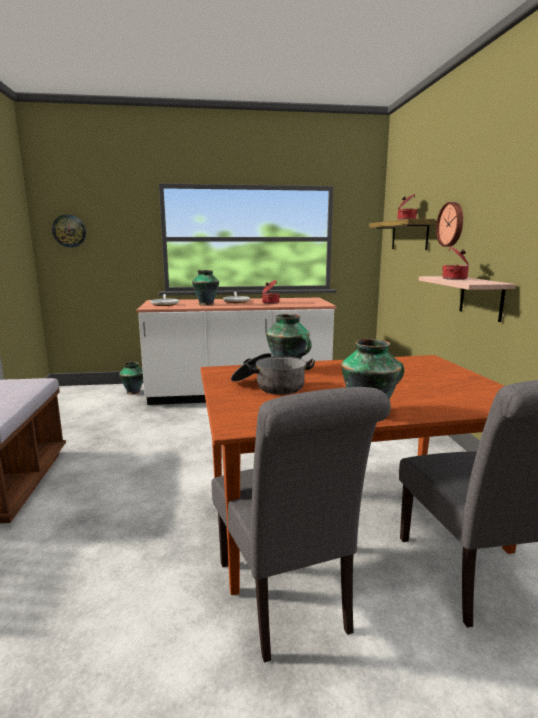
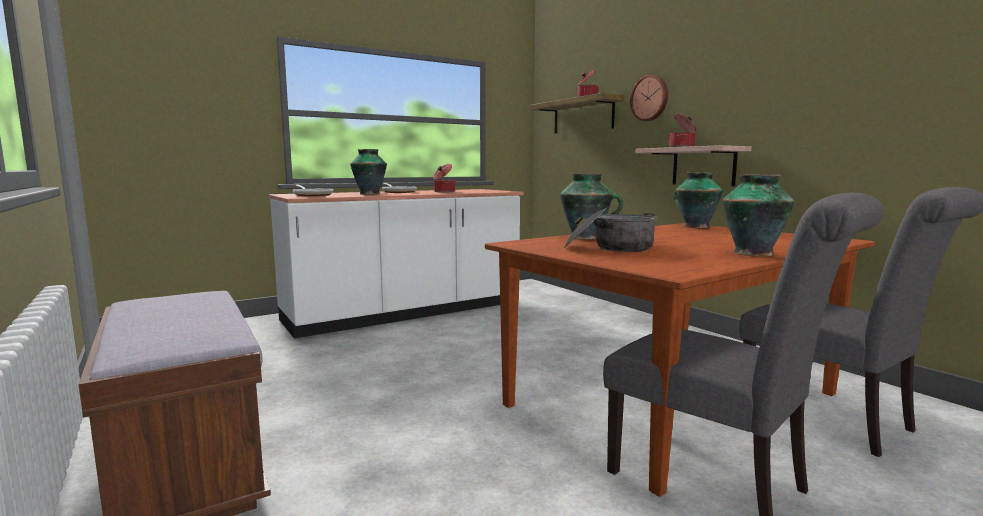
camera: 25 degrees left, 5 degrees down
(69, 231) = (136, 92): wall clock -> none
(133, 392) = (254, 327): vase -> vase (695, 227)

